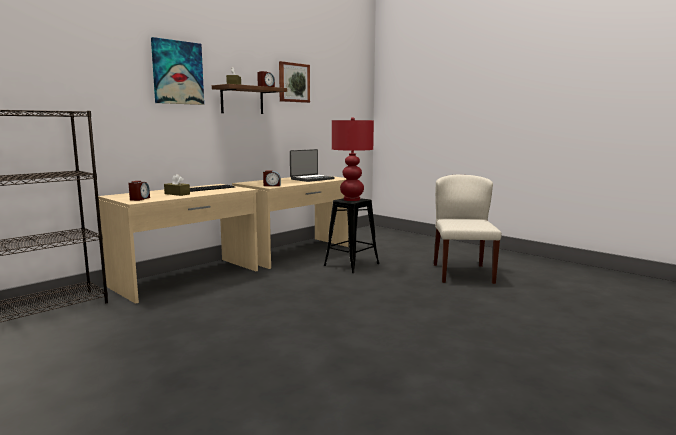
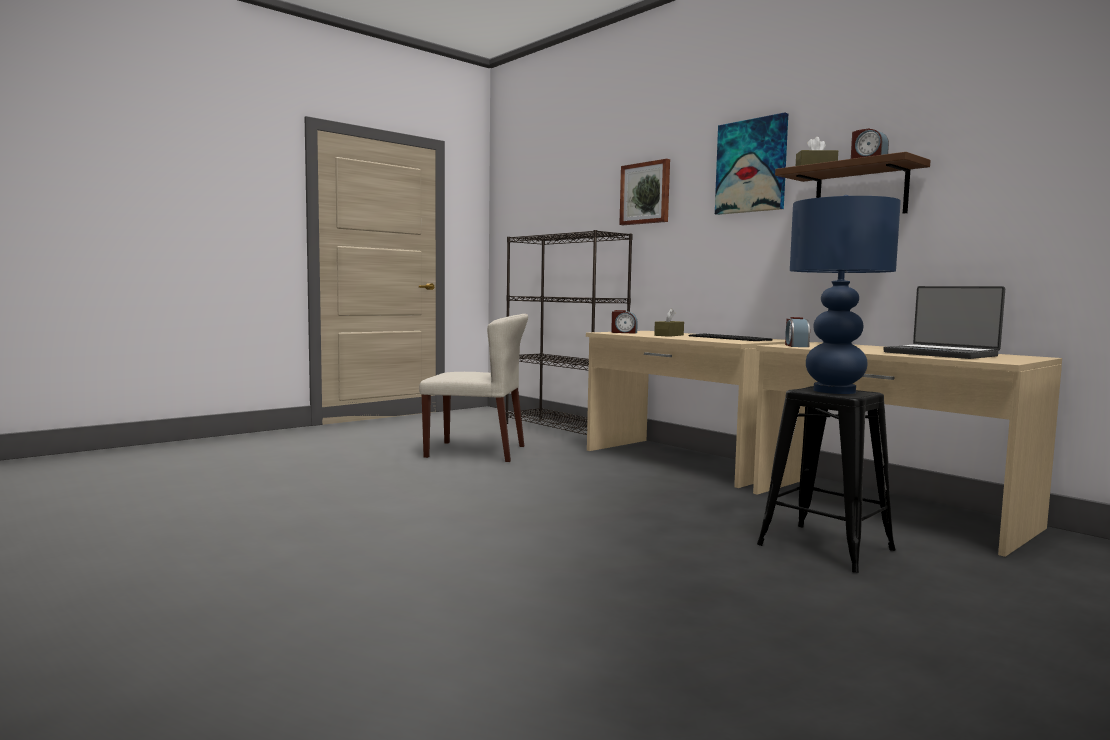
camera: 95 degrees right, 5 degrees down
(293, 82) = (1010, 130): picture -> picture (645, 193)
(352, 199) = (834, 391): red table lamp -> blue table lamp
(462, 273) = (832, 672): beige chair -> beige chair (476, 451)

